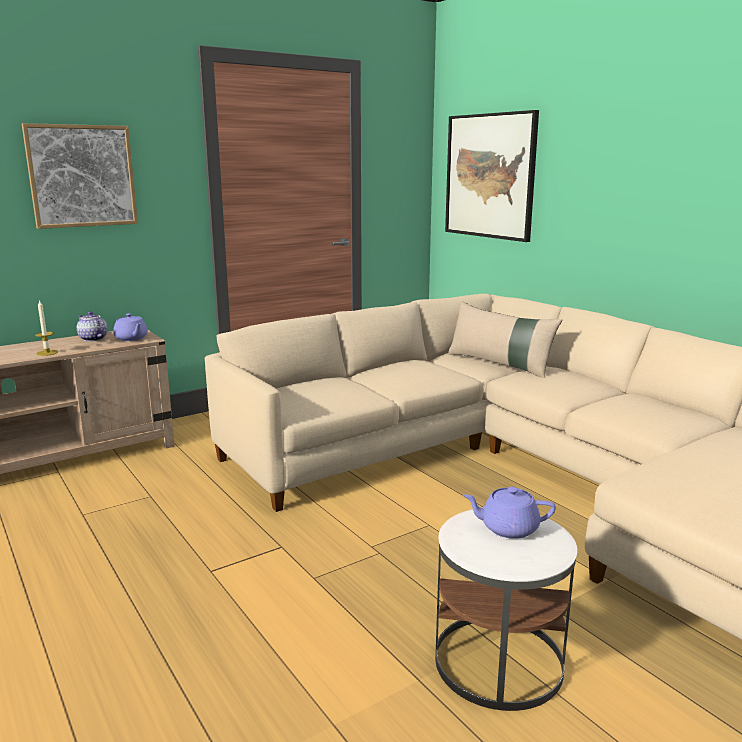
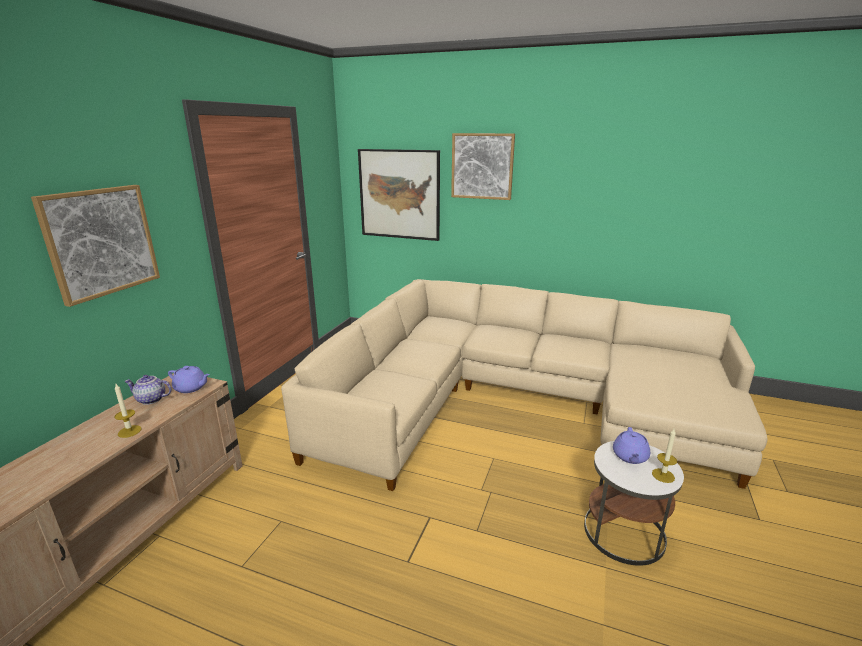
camera: 35 degrees left, 5 degrees up
(500, 364) = (458, 331): beige pillow -> none
(508, 528) = (630, 457): purple teapot -> purple teapot turned 45 degrees counterclockwise
(521, 560) = (663, 475): none -> candle
(589, 130) = (482, 166): none -> picture

